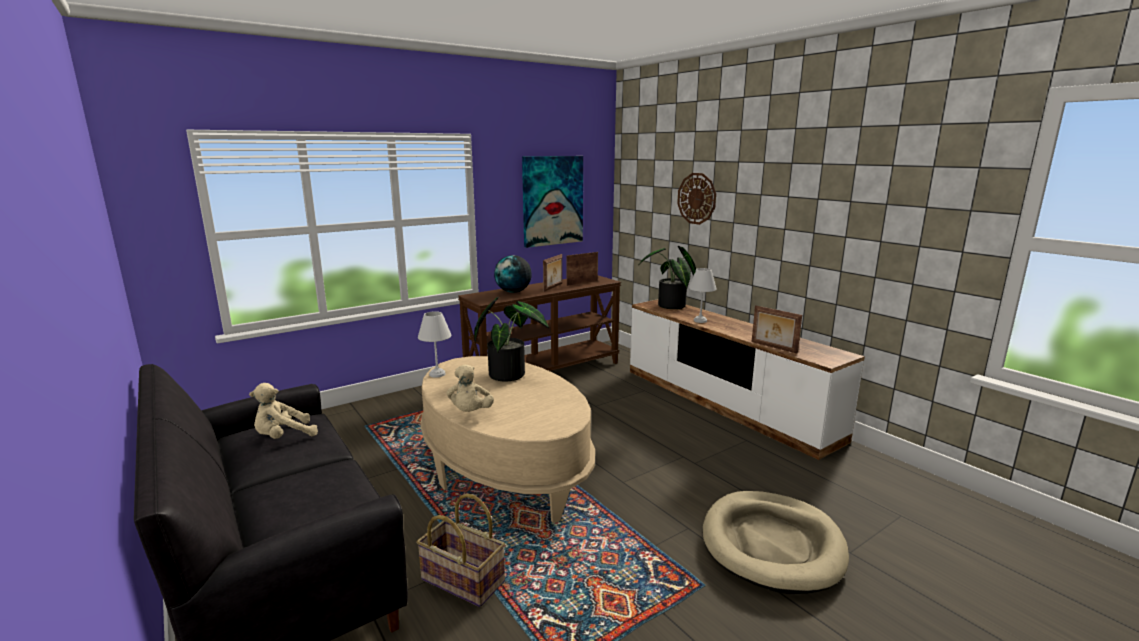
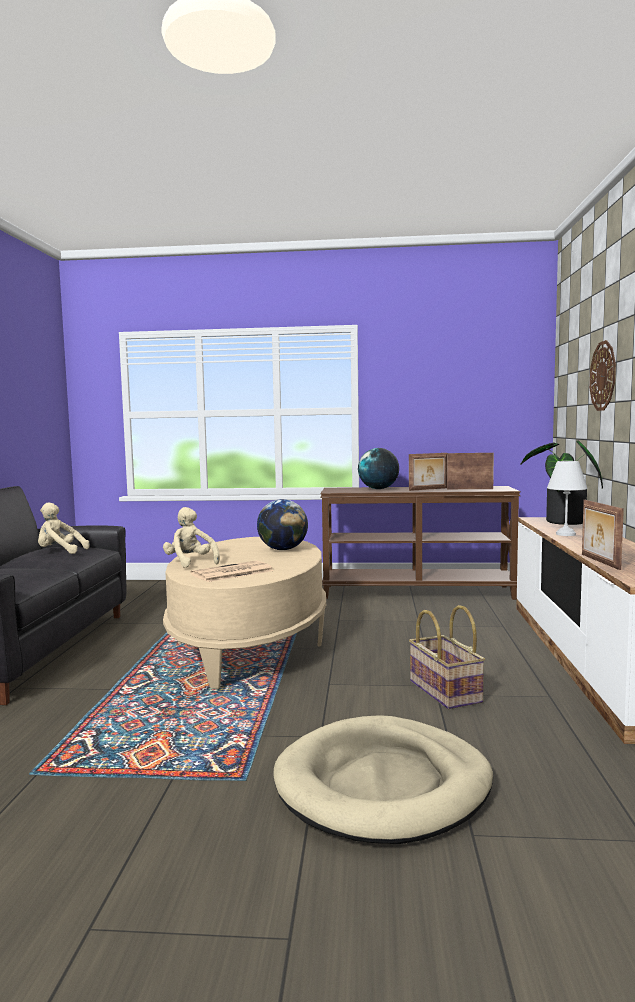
camera: 40 degrees right, 10 degrees down
(437, 374) = (228, 542): white table lamp -> none
(461, 581) = (85, 697): basket -> basket (443, 691)
(470, 413) = (190, 563): beige plush toy -> beige plush toy turned 105 degrees clockwise
(510, 374) = (283, 549): potted plant -> globe
(537, 415) = (231, 573): none -> newspaper
(552, 200) = (459, 396): picture -> none

